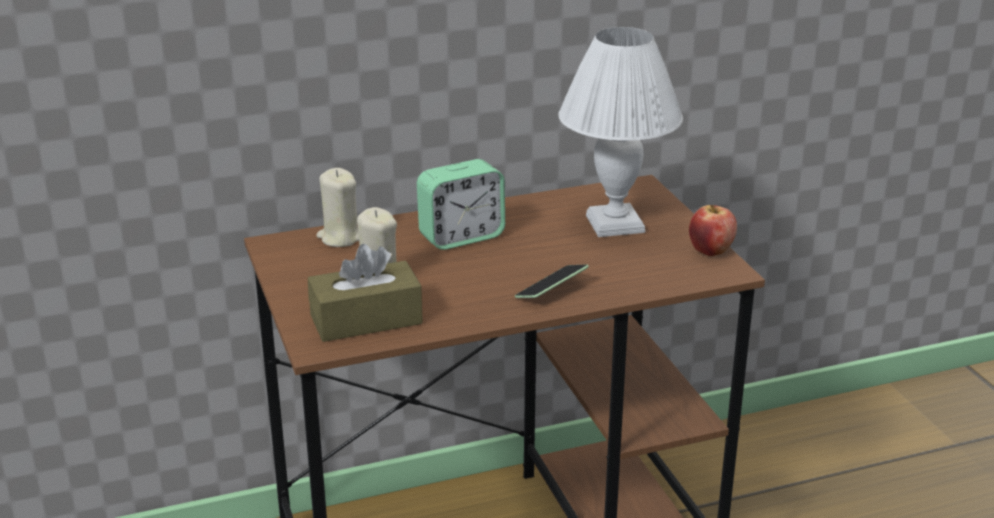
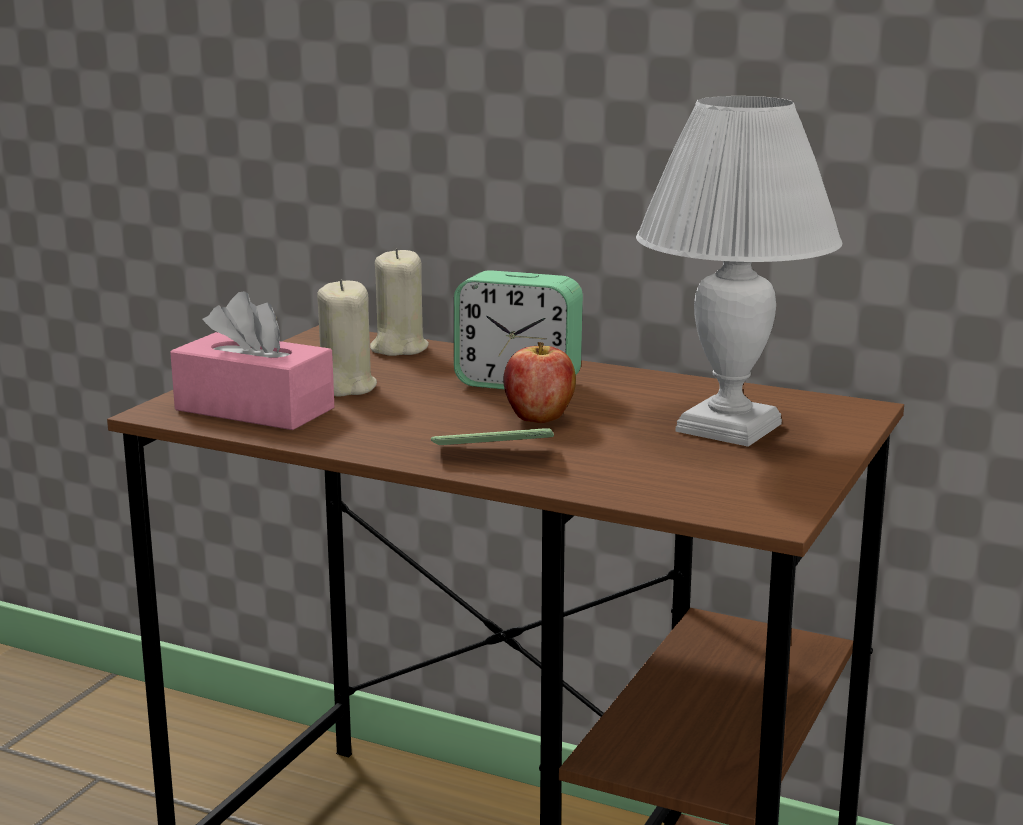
camera: 45 degrees right, 10 degrees down
(366, 319) = (254, 409): brown tissue box -> pink tissue box
(710, 251) = (793, 490): apple -> apple (539, 419)

